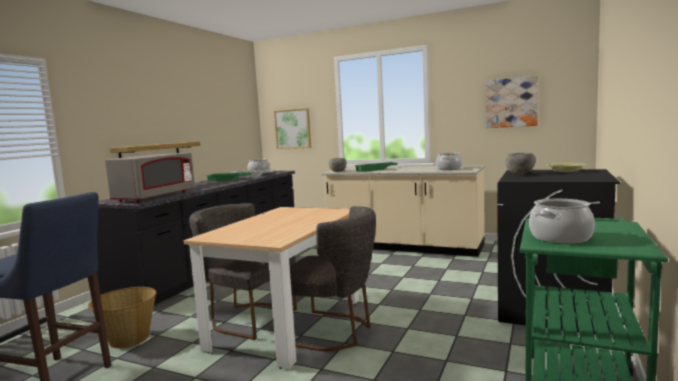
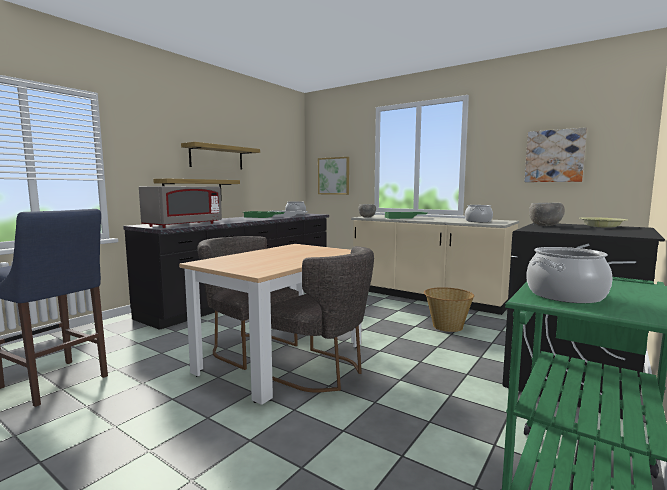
camera: 10 degrees right, 0 degrees up
(128, 339) = (135, 353): basket -> basket (447, 326)
(172, 118) = (216, 157): none -> shelf

